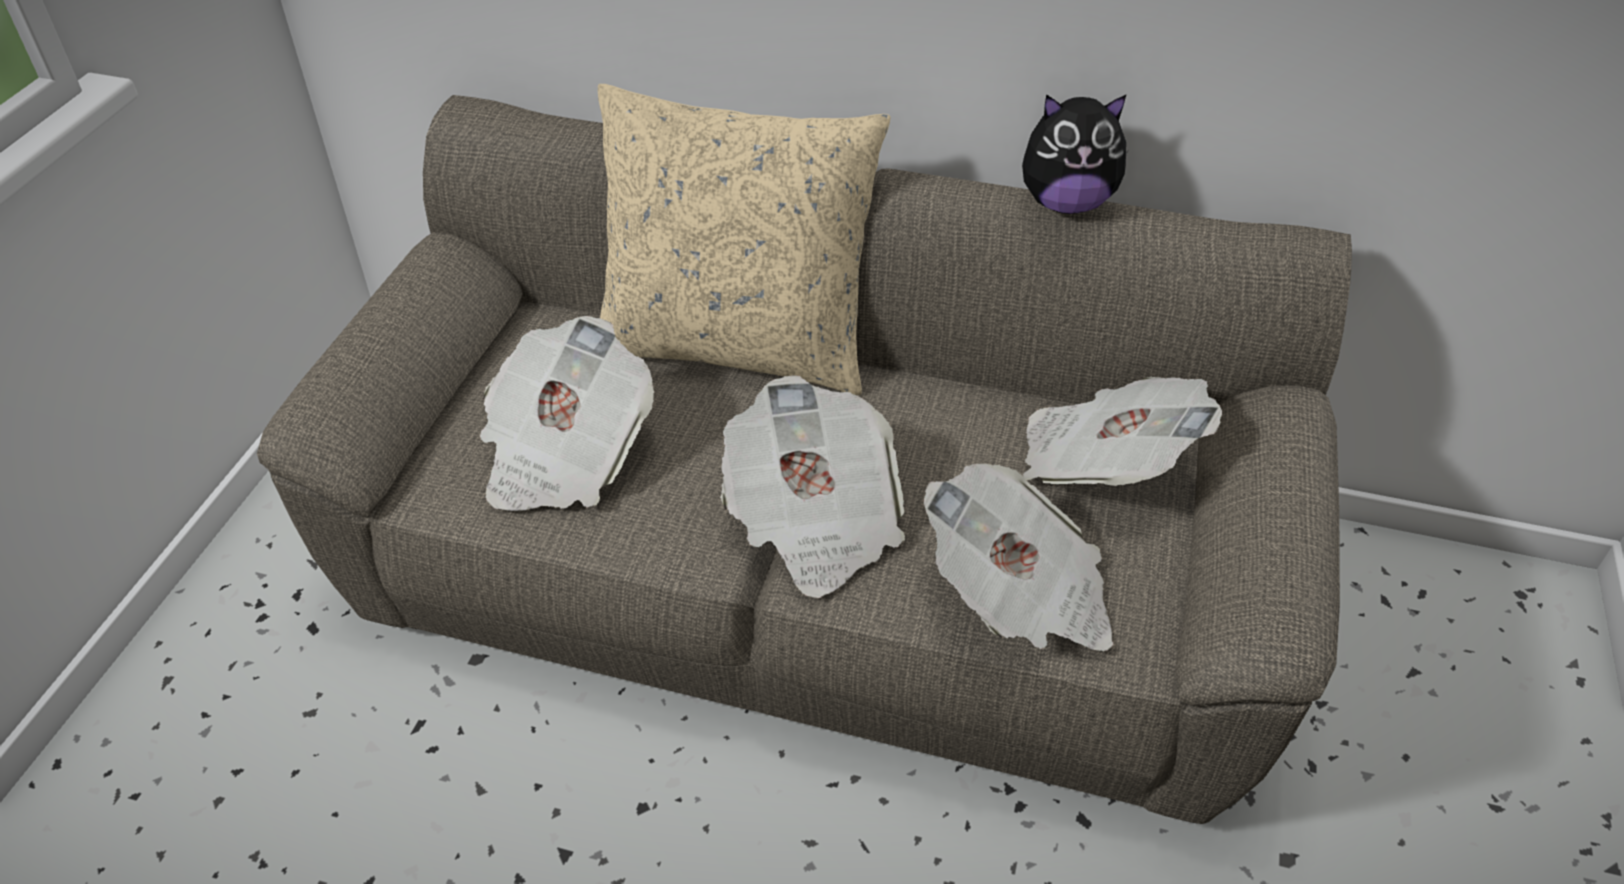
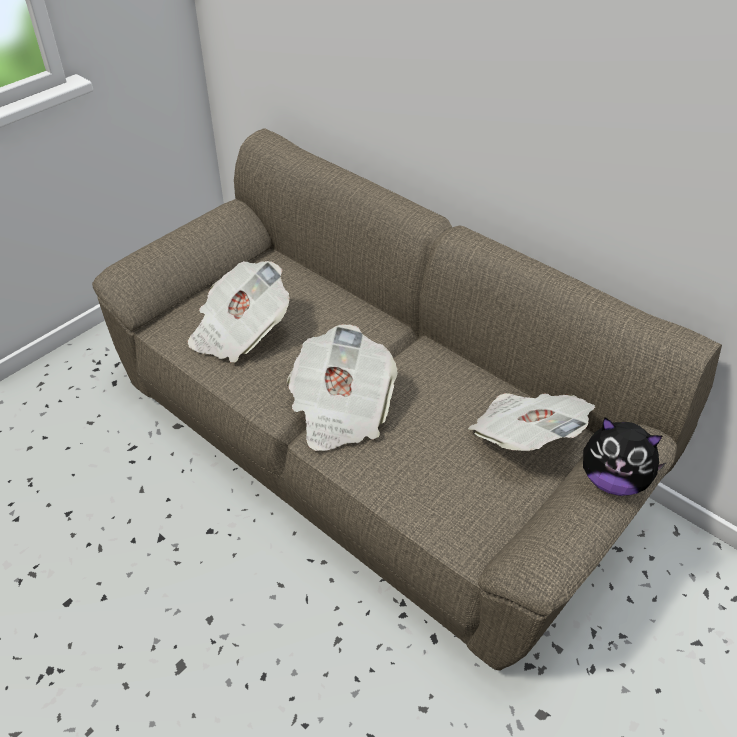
camera: 25 degrees right, 0 degrees up
(737, 345) = (364, 304): beige pillow -> none
(1018, 596) = (424, 491): newspaper -> none
(1066, 203) = (551, 274): plush toy -> plush toy (612, 480)

